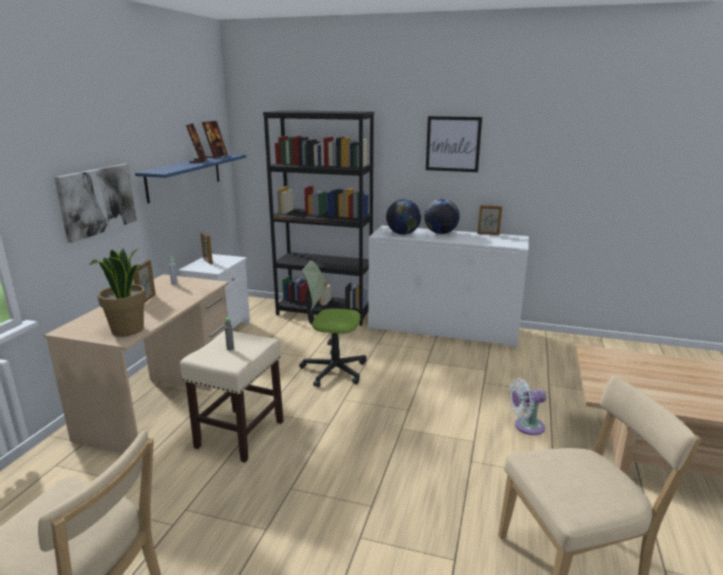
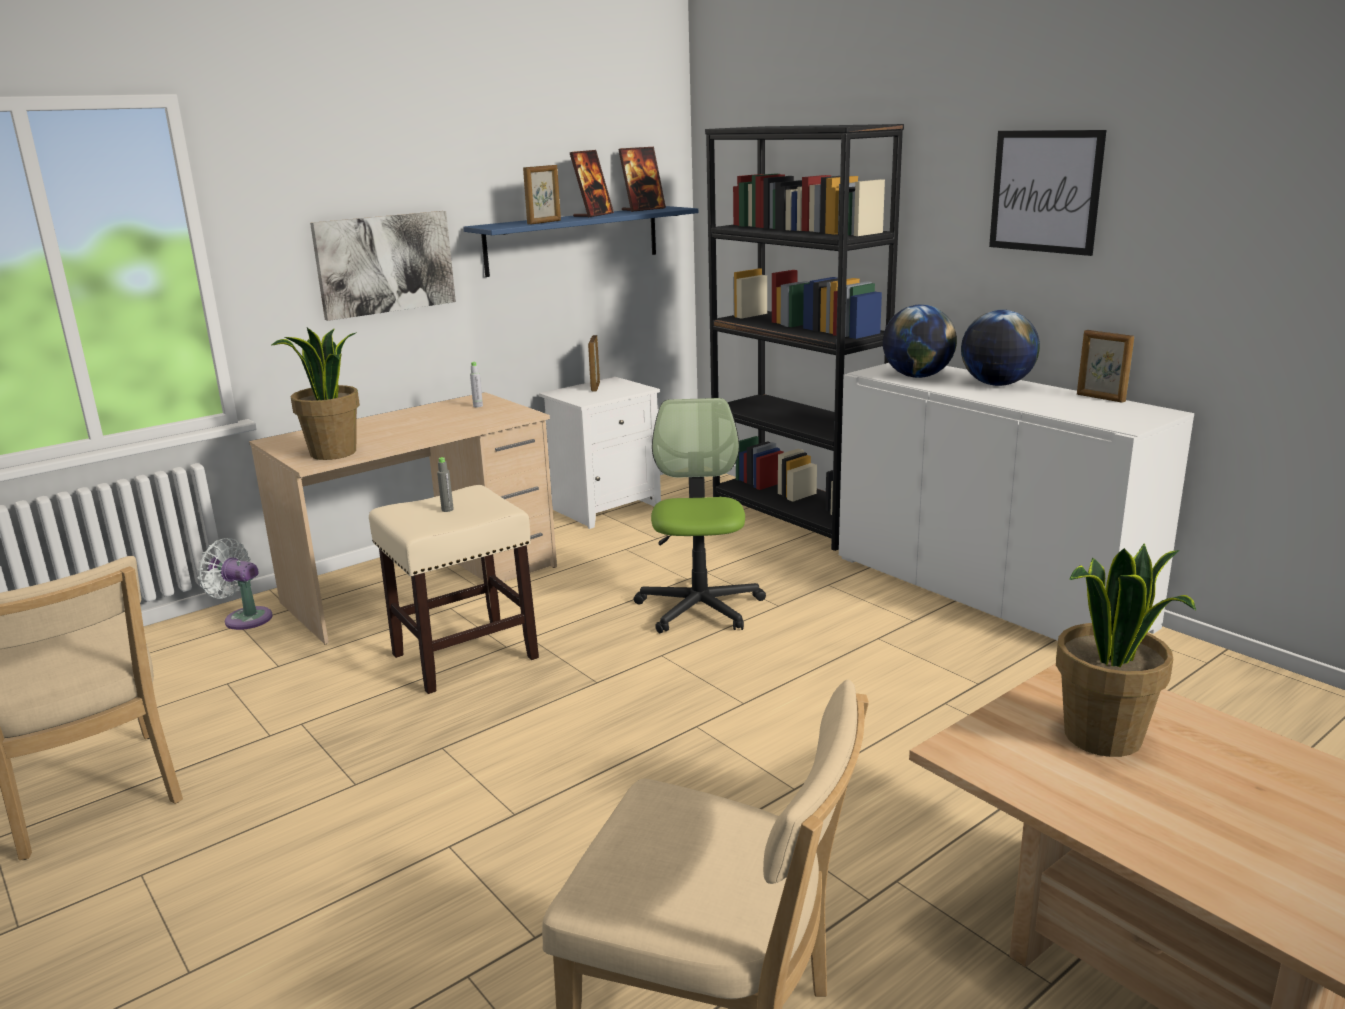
camera: 35 degrees right, 0 degrees up
(147, 299) = (413, 421): picture frame -> picture frame (544, 222)
(333, 370) = (700, 608): office chair -> office chair turned 45 degrees clockwise
(526, 426) = (928, 802): white fan -> white fan (244, 618)
(631, 374) = (1104, 737): none -> potted plant

